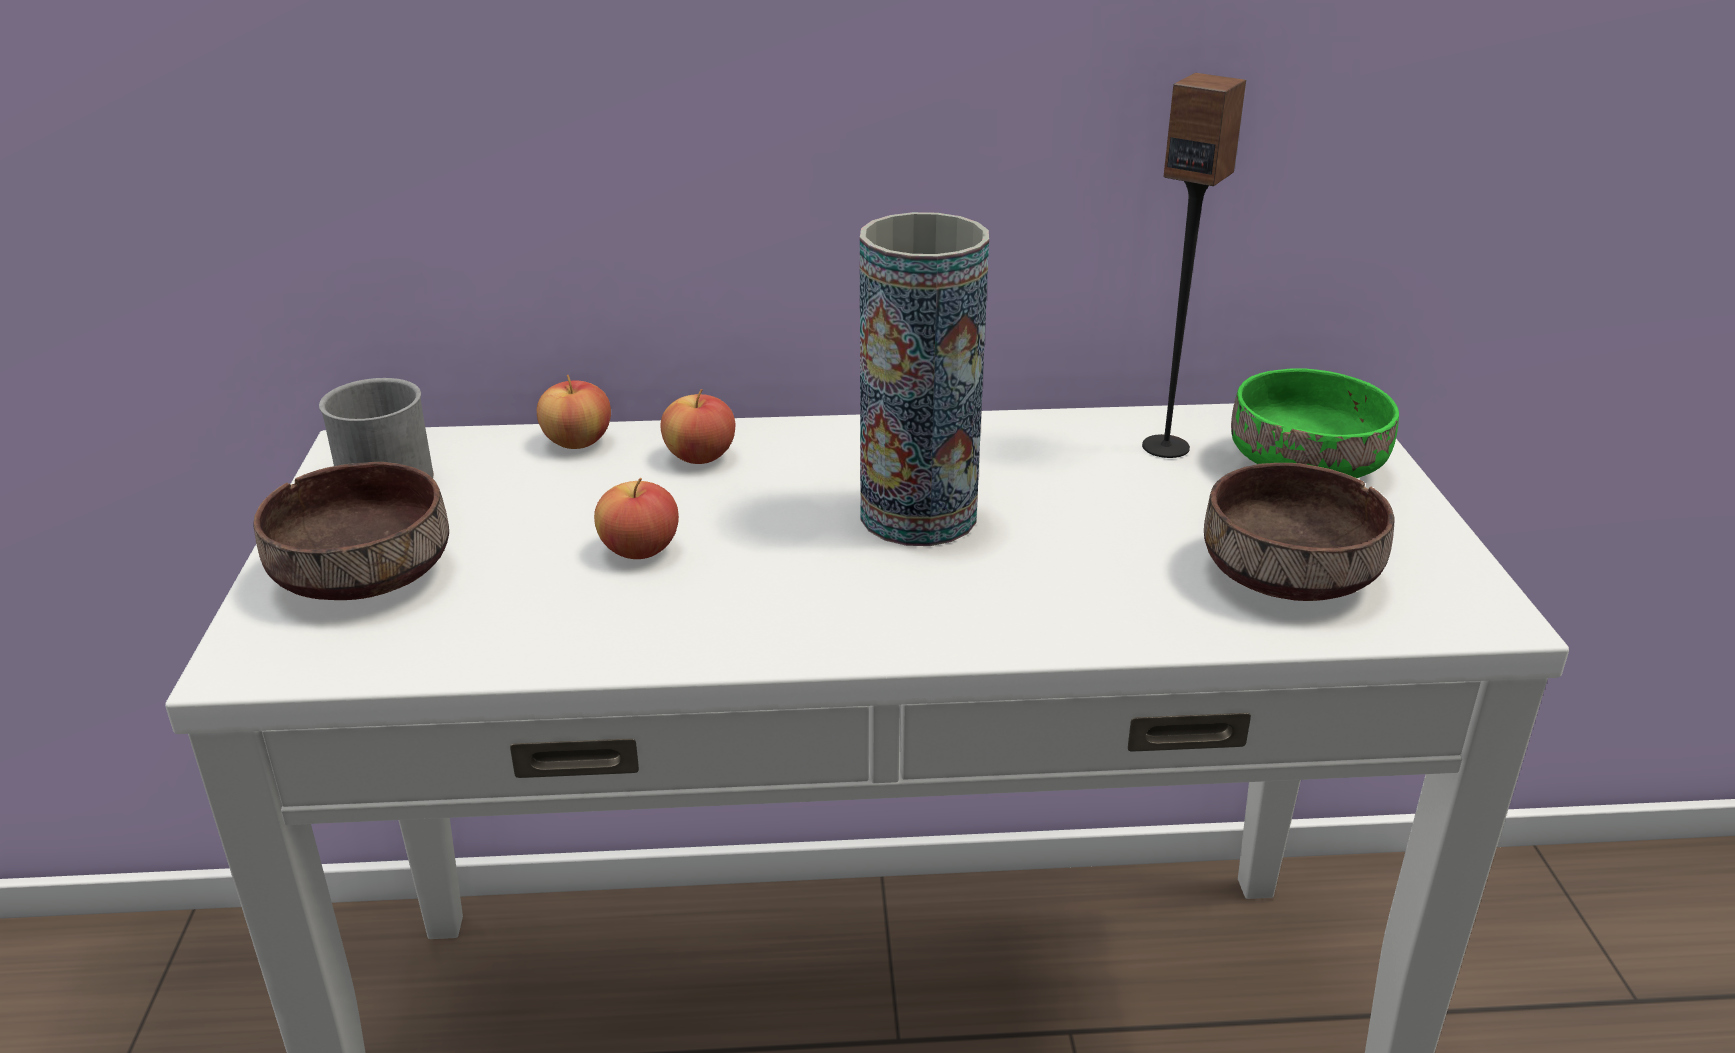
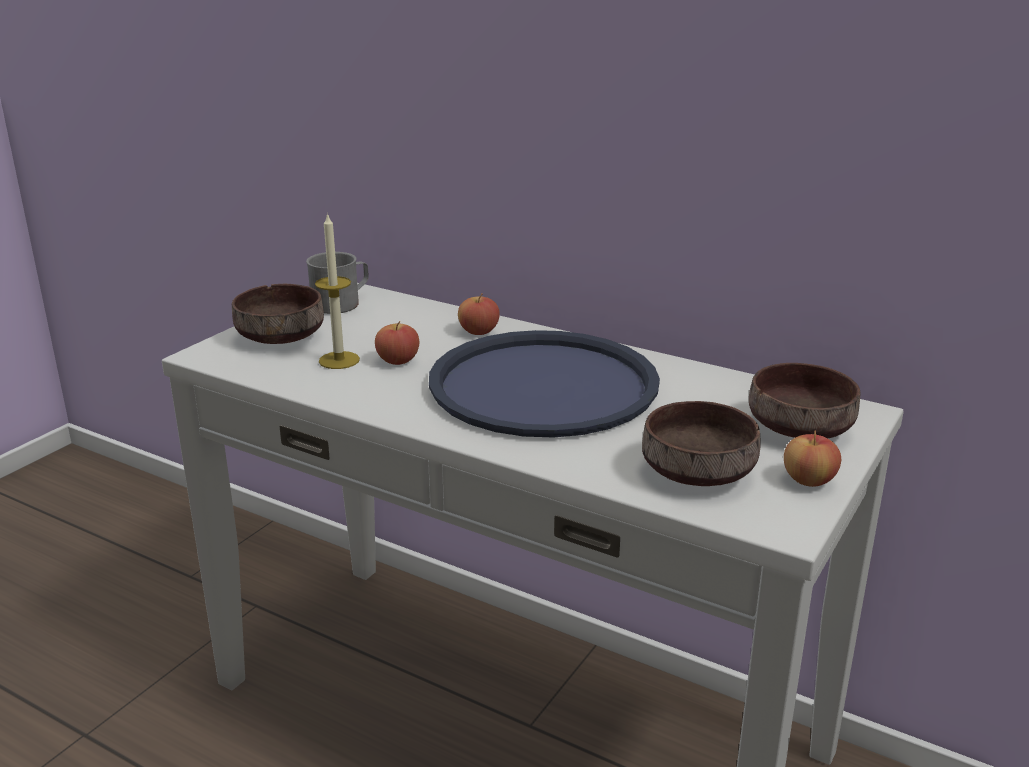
camera: 35 degrees right, 5 degrees down
(536, 583) = (339, 360): none -> candle
(577, 442) = (434, 310): apple -> apple (809, 480)
(918, 515) = (543, 385): vase -> blue tray
(1166, 446) = (729, 395): speaker -> none
(1308, 464) = (802, 428): green bowl -> brown bowl

